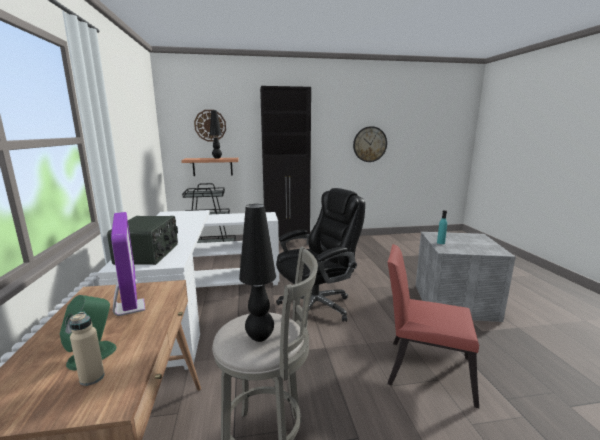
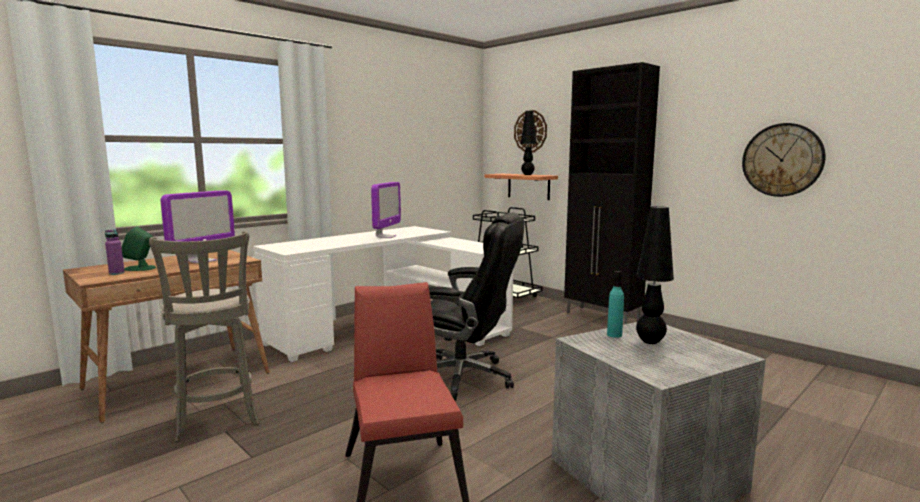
camera: 55 degrees right, 5 degrees down
(92, 378) = (116, 273): beige bottle -> purple bottle
(149, 254) = (301, 245): radio -> none
(185, 225) = (386, 237): none -> monitor
(260, 337) = (195, 296): black table lamp -> black table lamp (650, 341)

